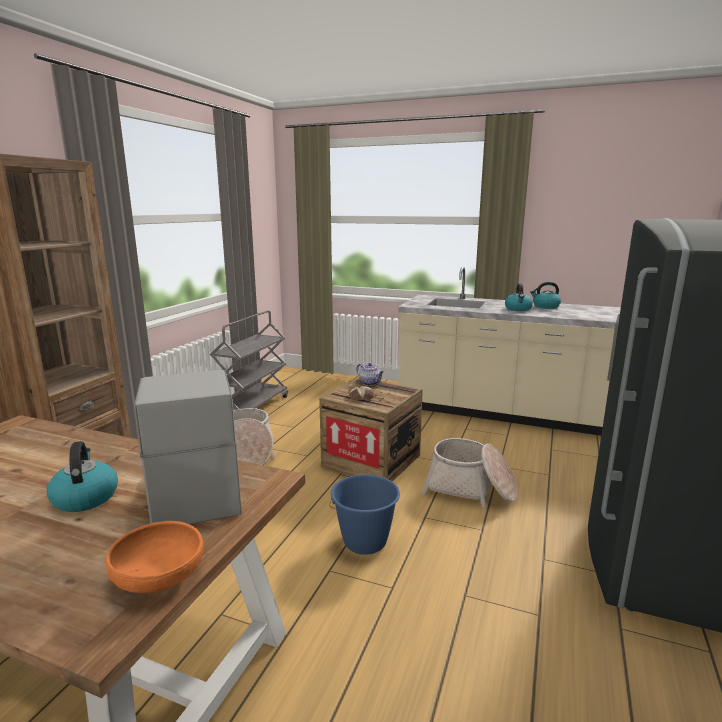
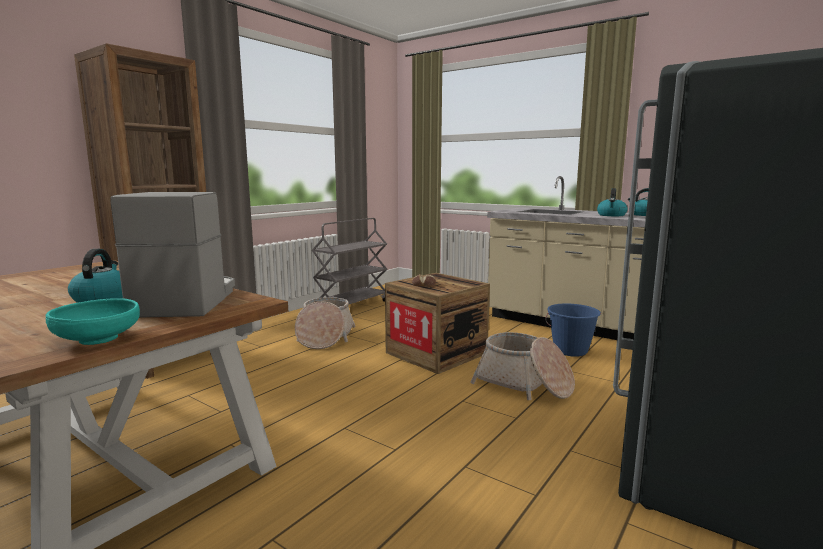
camera: 15 degrees right, 5 degrees down
(159, 577) = (97, 339): orange bowl -> turquoise bowl
(365, 541) = (391, 411): blue bucket -> blue bucket (570, 351)
(370, 383) = (441, 277): teapot -> none

